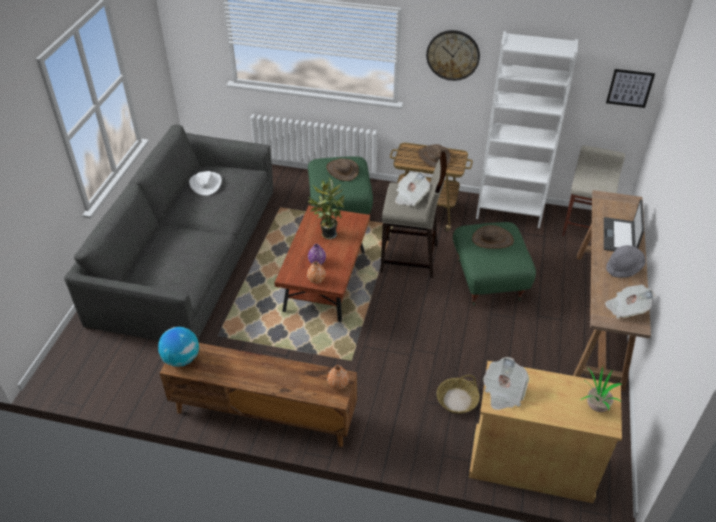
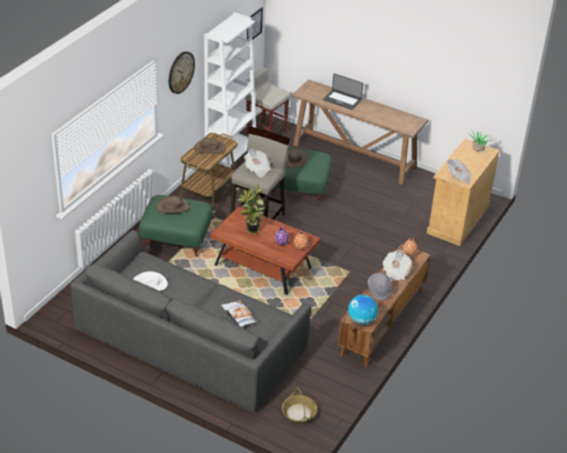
camera: 75 degrees left, 5 degrees down
(172, 256) = (239, 316): none -> pillow
(457, 400) = (401, 234): basket -> basket (299, 413)
(623, 268) = (371, 109): grey hat -> grey hat (379, 291)
(626, 309) = (405, 119): newspaper -> newspaper (395, 272)

